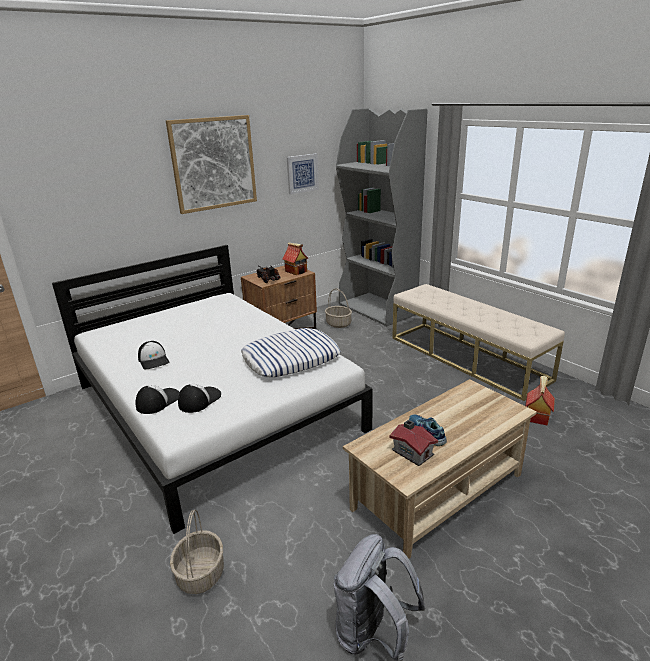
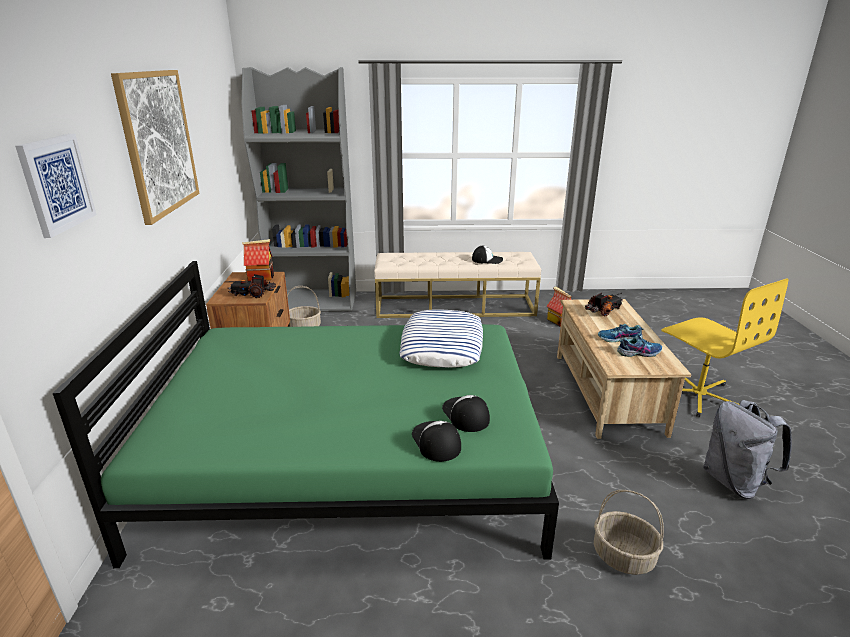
camera: 55 degrees left, 0 degrees up
(154, 360) = (323, 421): cap -> cap (487, 260)
(215, 406) = (349, 455): white bed -> green bed
(302, 173) = (216, 152): picture -> picture (56, 183)
(412, 451) = (639, 352): toy house -> shoe
(480, 408) = (603, 311): none -> toy truck
(523, 564) = (698, 395): none -> yellow office chair

